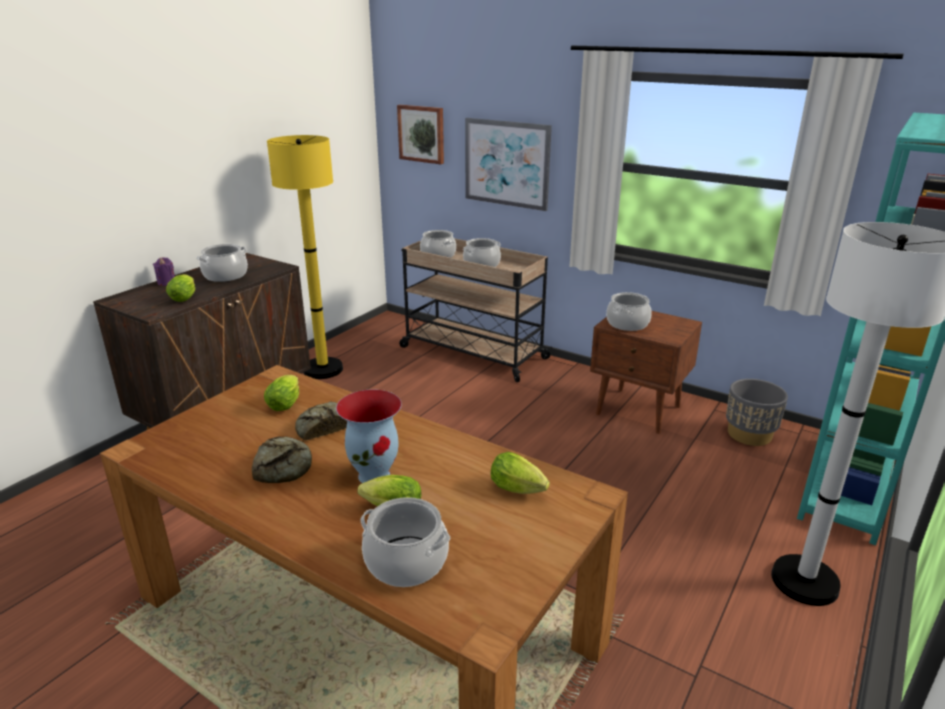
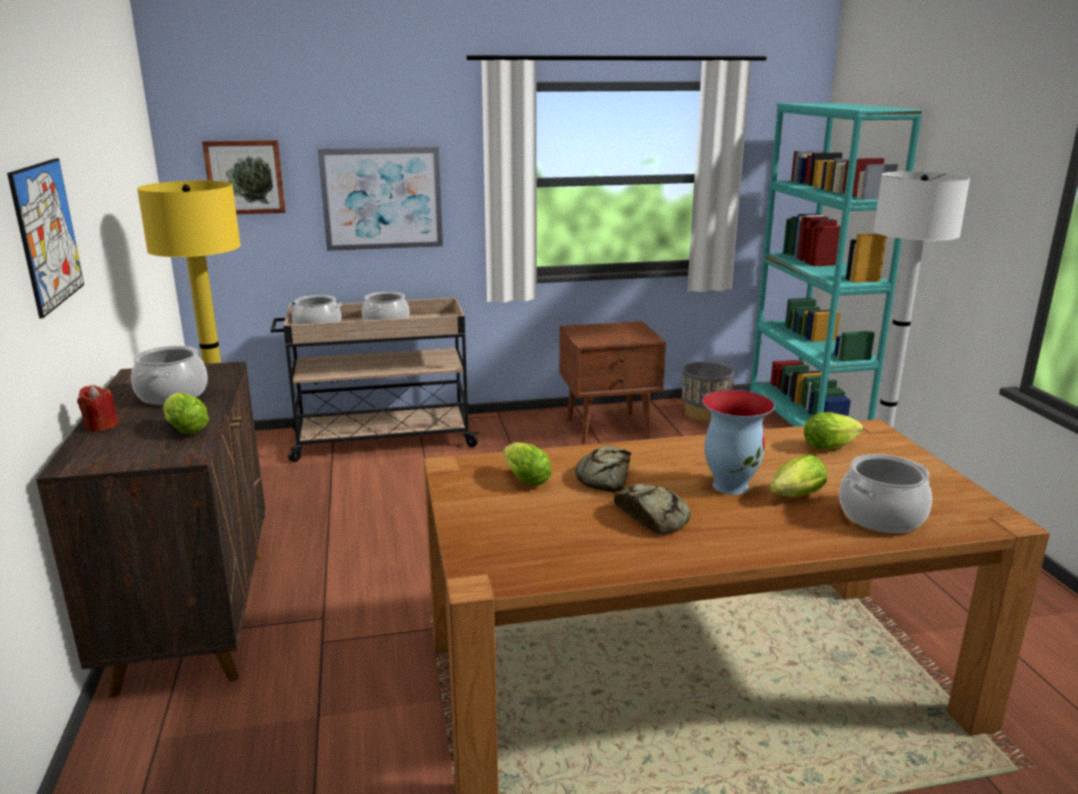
camera: 45 degrees left, 5 degrees down
(163, 163) = (47, 234): none -> picture
(166, 282) = (101, 426): purple candle -> red candle
(627, 324) = (596, 338): cooking pot -> none

